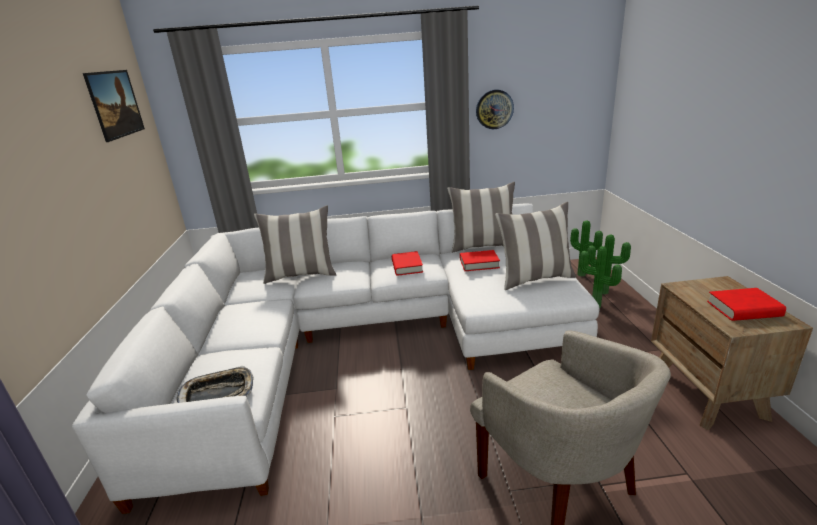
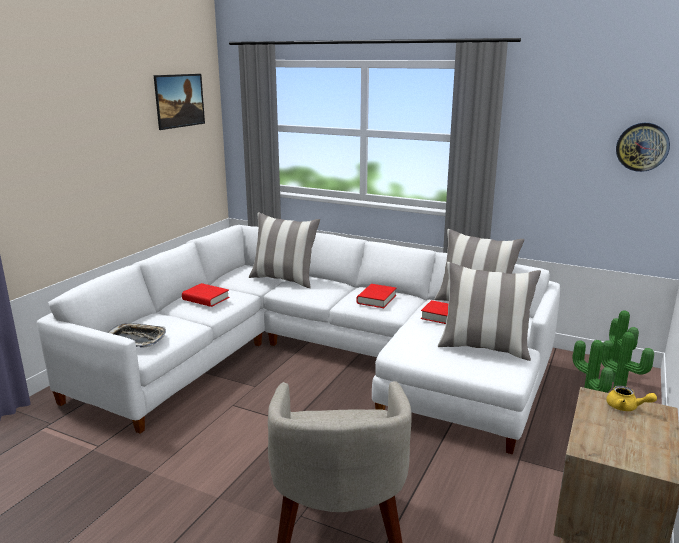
camera: 30 degrees right, 5 degrees down
(494, 109) = (535, 153): wall clock -> wall clock (642, 147)
(706, 287) = (626, 407): none -> yellow teapot
(743, 309) = (630, 439): red book -> red book (206, 299)

